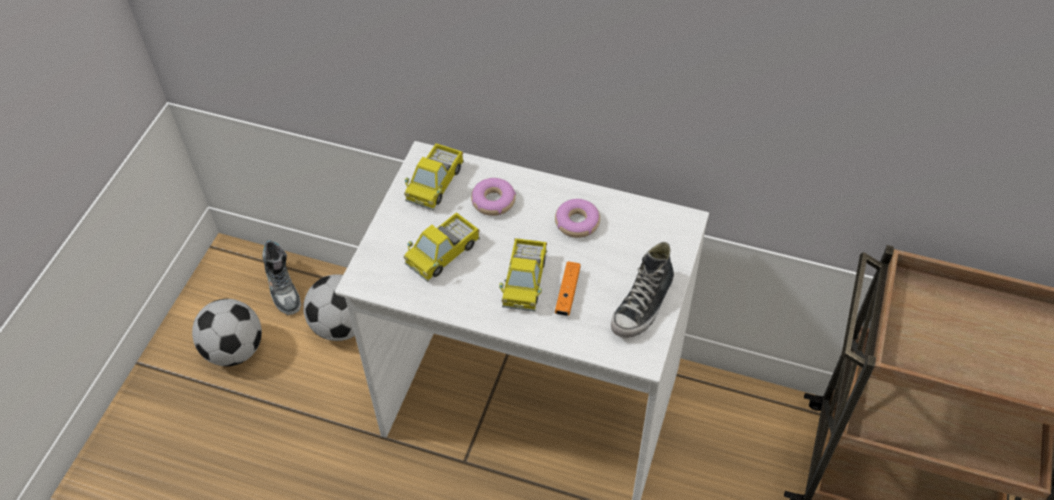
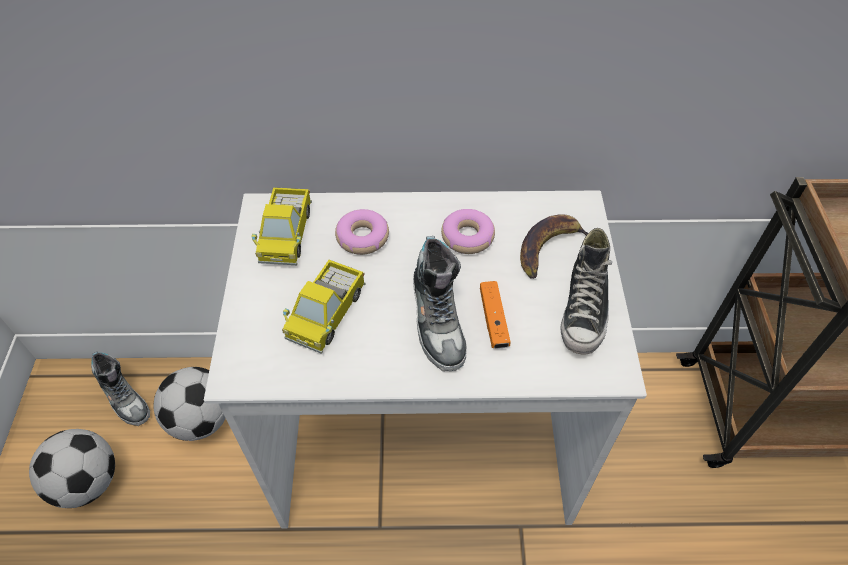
camera: 20 degrees left, 0 degrees up
(525, 281) = (438, 320): toy truck -> shoe
(640, 249) = (549, 248): none -> banana

